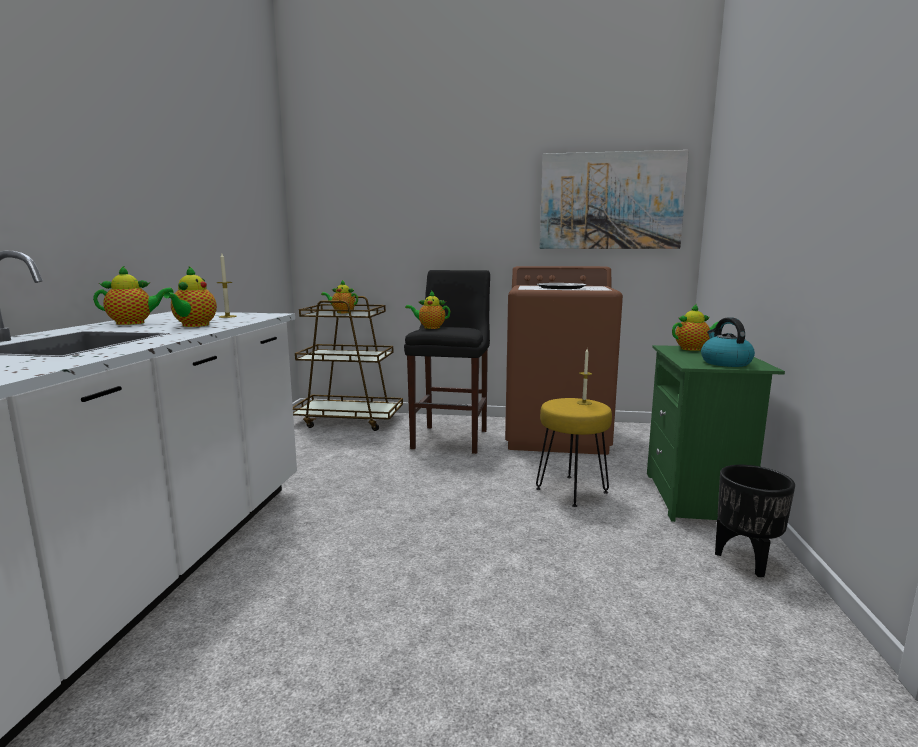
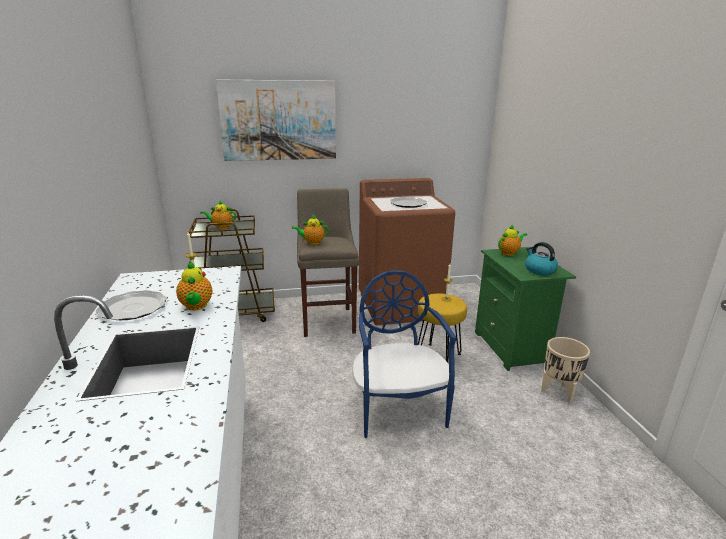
camera: 20 degrees left, 10 degrees up
(134, 323) = (133, 308): teapot -> plate
(452, 437) = (328, 320): black stool -> beige stool
(473, 534) = (398, 408): none -> blue chair
(610, 201) = (430, 128): picture -> picture (279, 120)
(746, 561) = (558, 393): black planter -> beige planter

